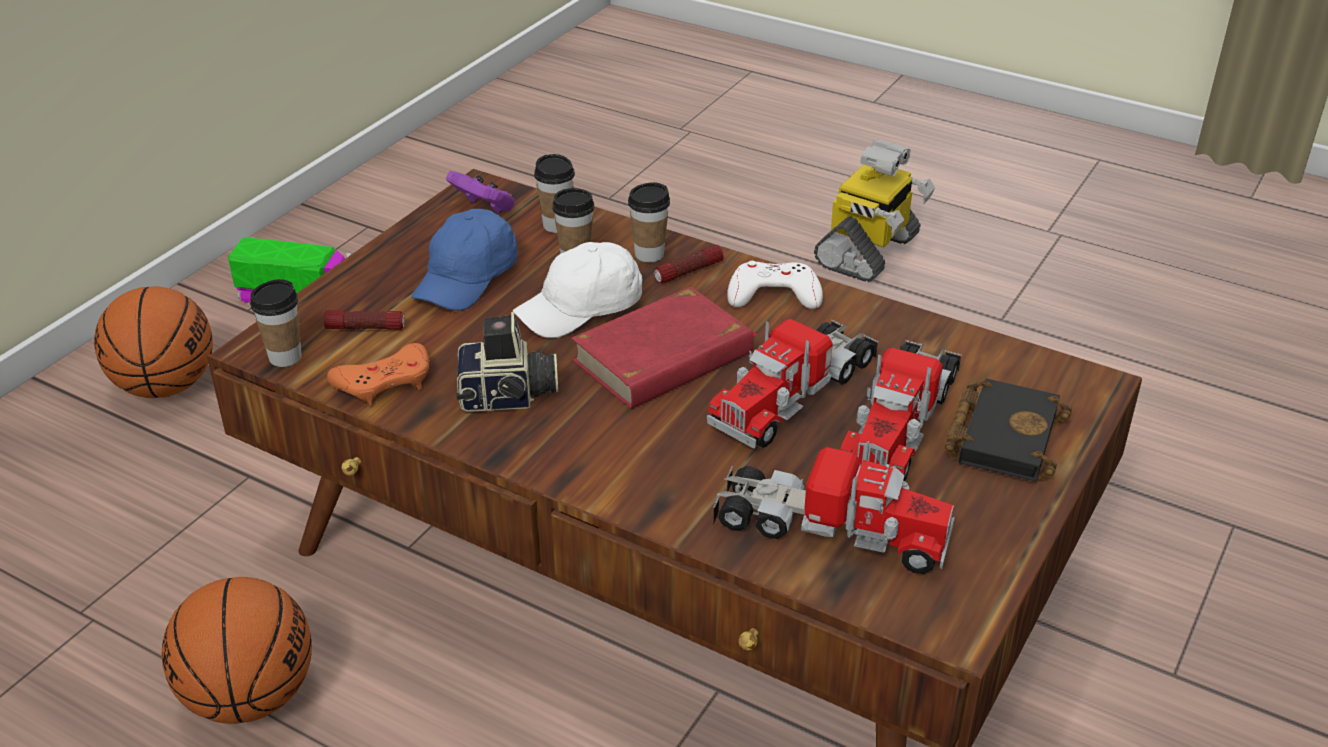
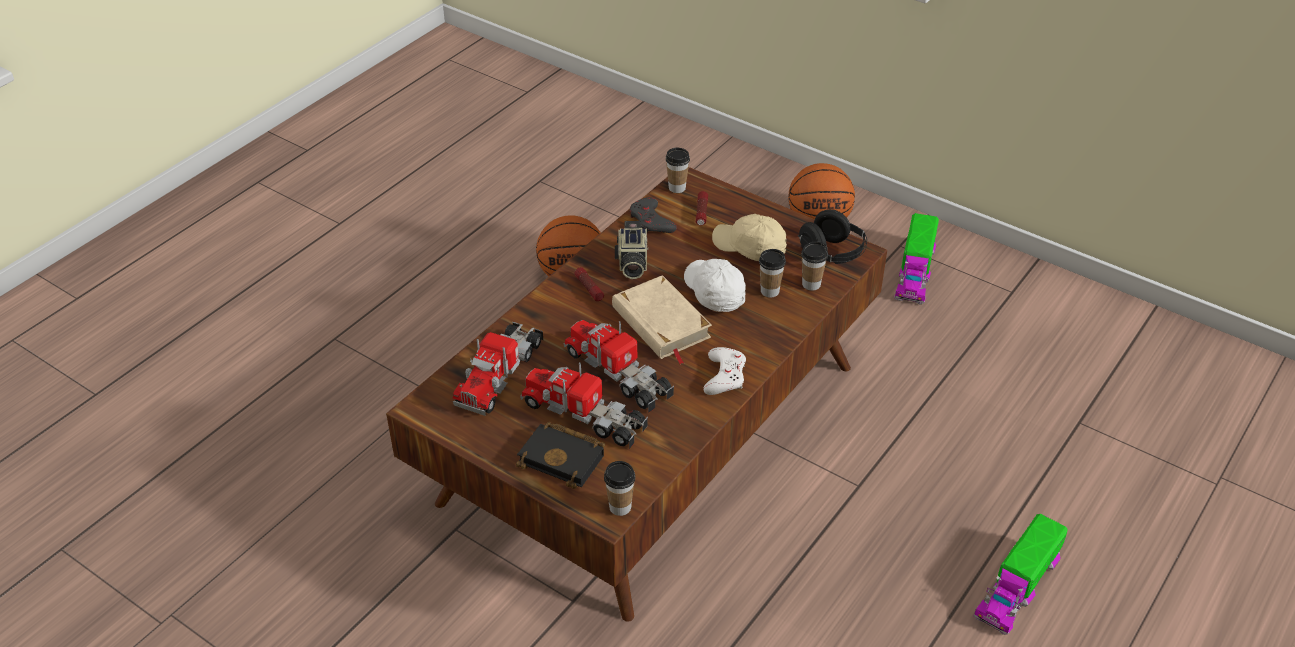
camera: 95 degrees right, 5 degrees up
(385, 381) = (651, 221): orange game controller -> grey game controller
(468, 278) = (750, 248): blue cap -> beige cap
(484, 208) = (832, 254): purple game controller -> black headphones
(649, 254) = (774, 323): cup -> cup (620, 507)
(664, 357) = (660, 323): red book -> beige book
(688, 272) = (753, 339): flashlight -> flashlight (588, 288)
(868, 252) = (1017, 587): toy robot -> toy truck

